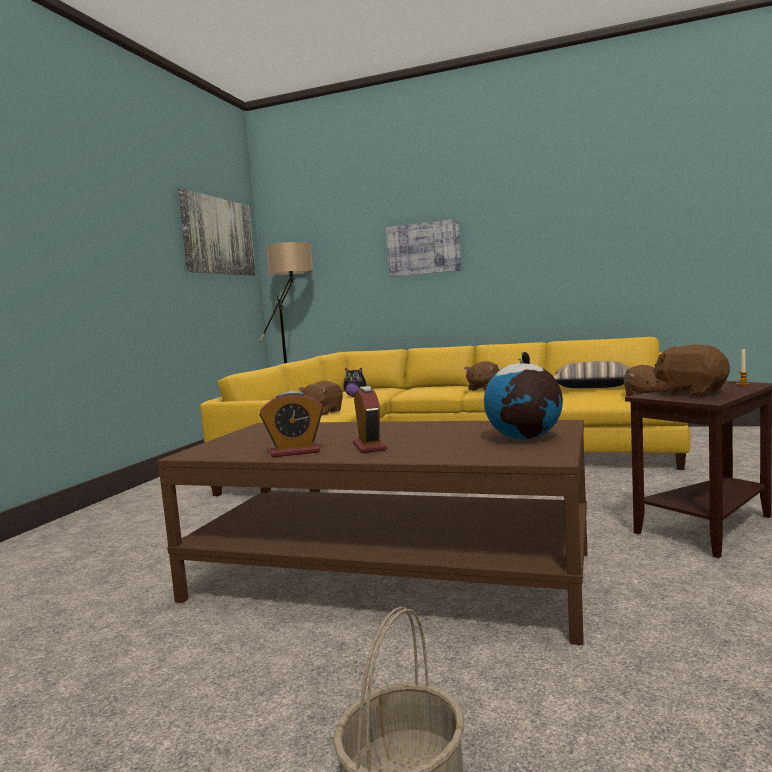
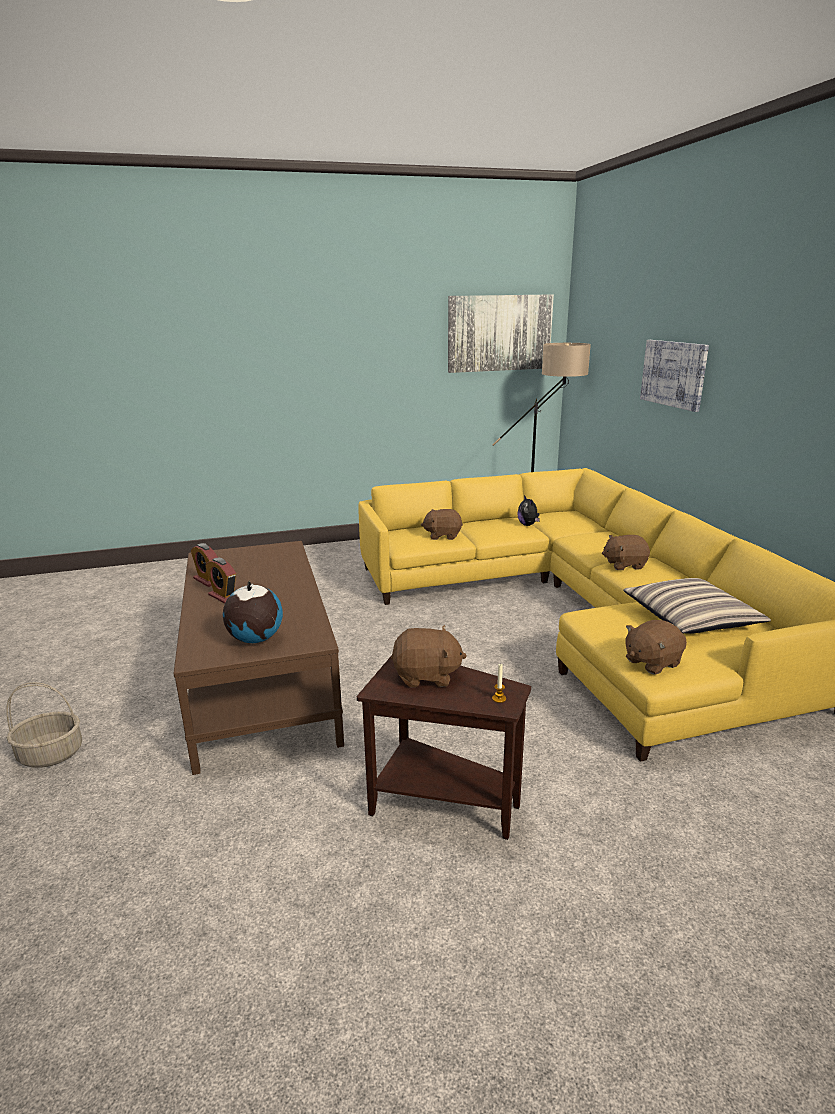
camera: 55 degrees right, 15 degrees up
(369, 447) = (224, 596): alarm clock -> alarm clock turned 90 degrees clockwise
(691, 393) = (426, 676): brown plush toy -> brown plush toy turned 75 degrees clockwise

